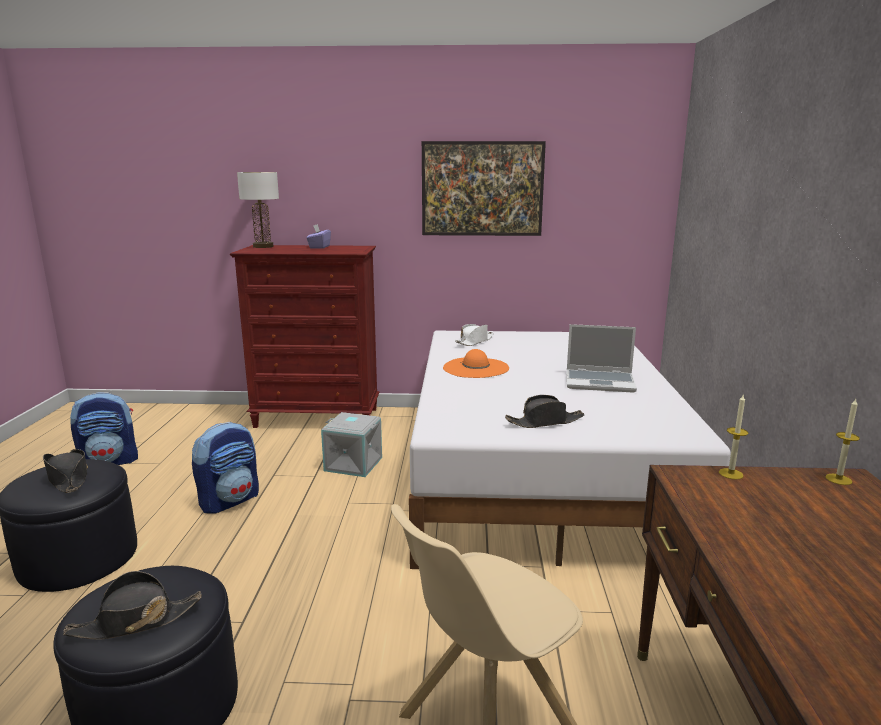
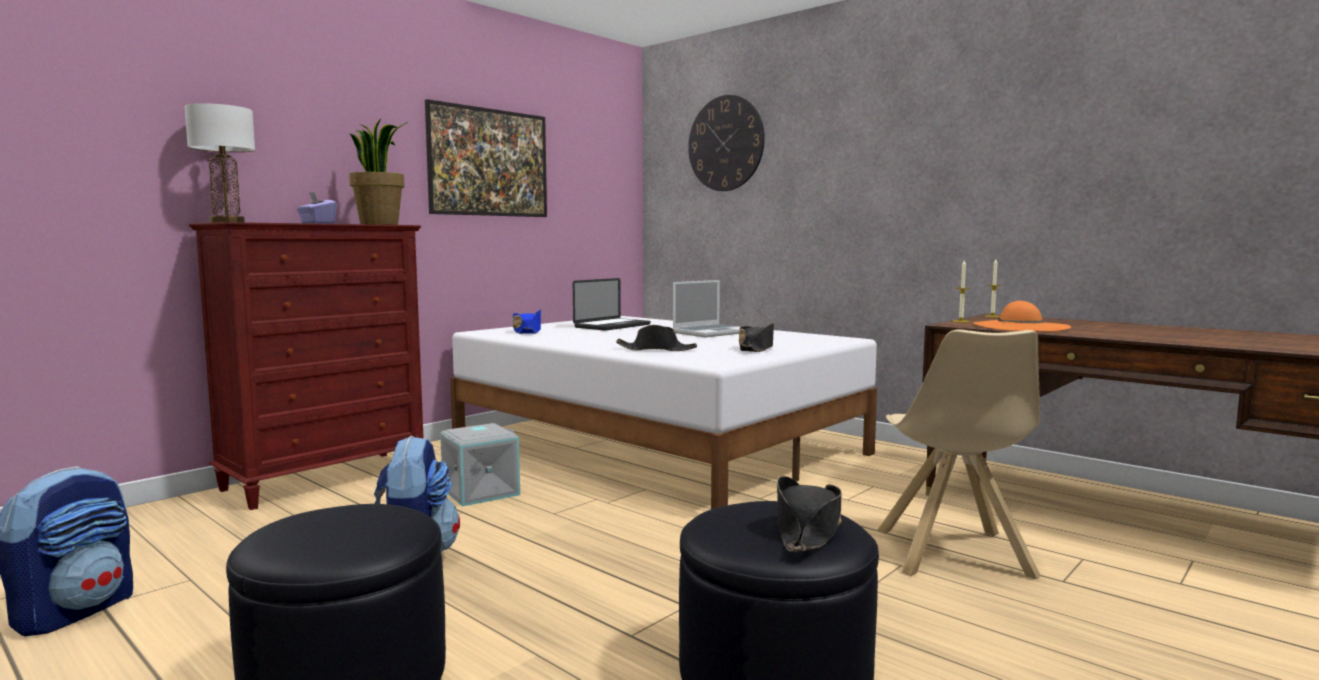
camera: 50 degrees left, 10 degrees down
(68, 478) = (348, 524): black hat -> black hat (656, 349)
(353, 249) = (380, 224): none -> potted plant
(474, 341) = (527, 332): white hat -> blue hat
(476, 368) = (596, 340): orange hat -> orange hat (1020, 326)
(557, 348) = (612, 326): none -> laptop
(724, 163) = (725, 143): none -> wall clock

